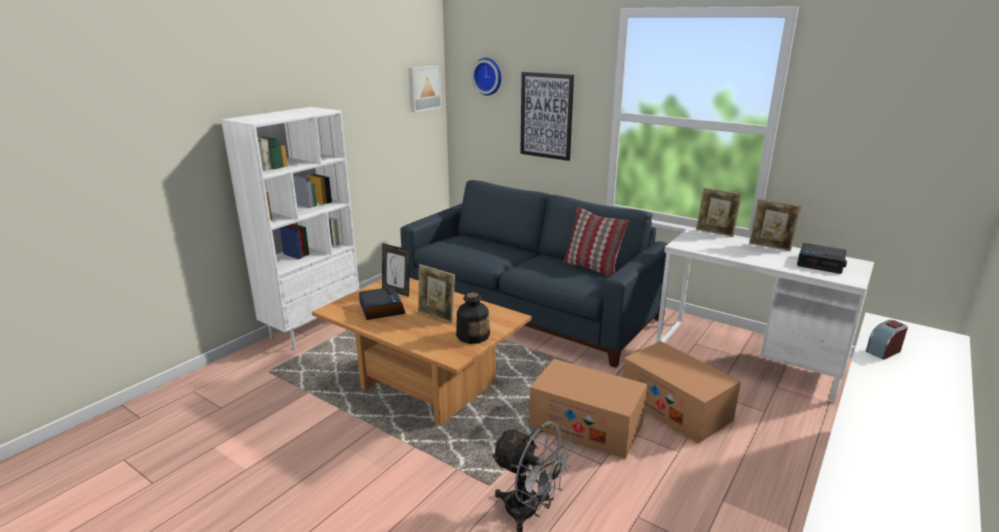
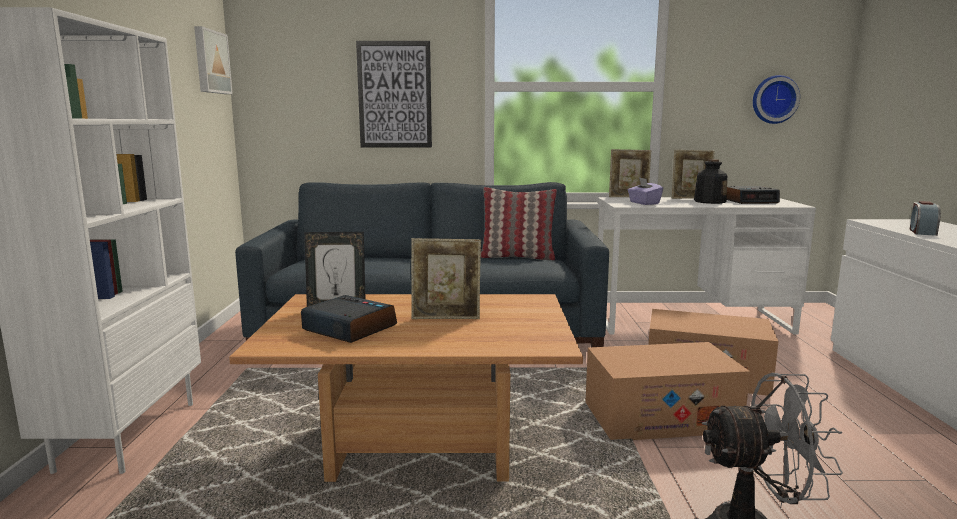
camera: 35 degrees left, 10 degrees down
(473, 336) = (531, 323): bottle -> bottle (709, 201)
(488, 76) = (303, 50): wall clock -> wall clock (774, 99)
(704, 245) = (644, 203): none -> purple tissue box

